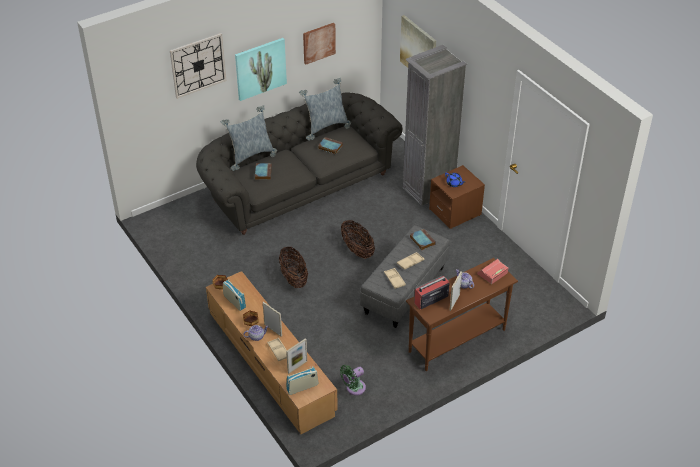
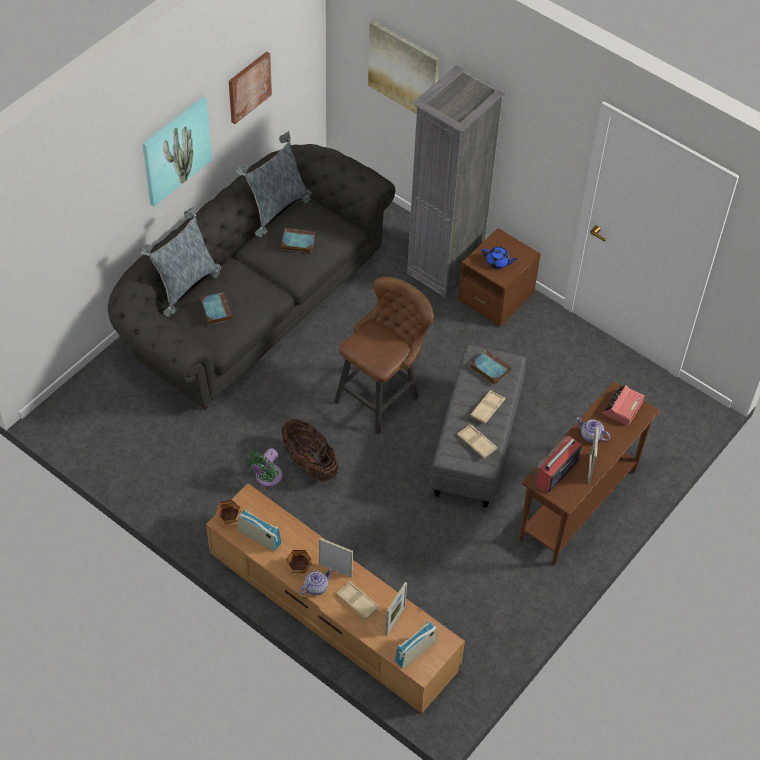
camera: 20 degrees left, 10 degrees up
(198, 65) = (95, 177): wall clock -> none
(354, 388) = (466, 620): green fan -> green fan (266, 478)
(357, 250) = (383, 393): basket -> brown stool

